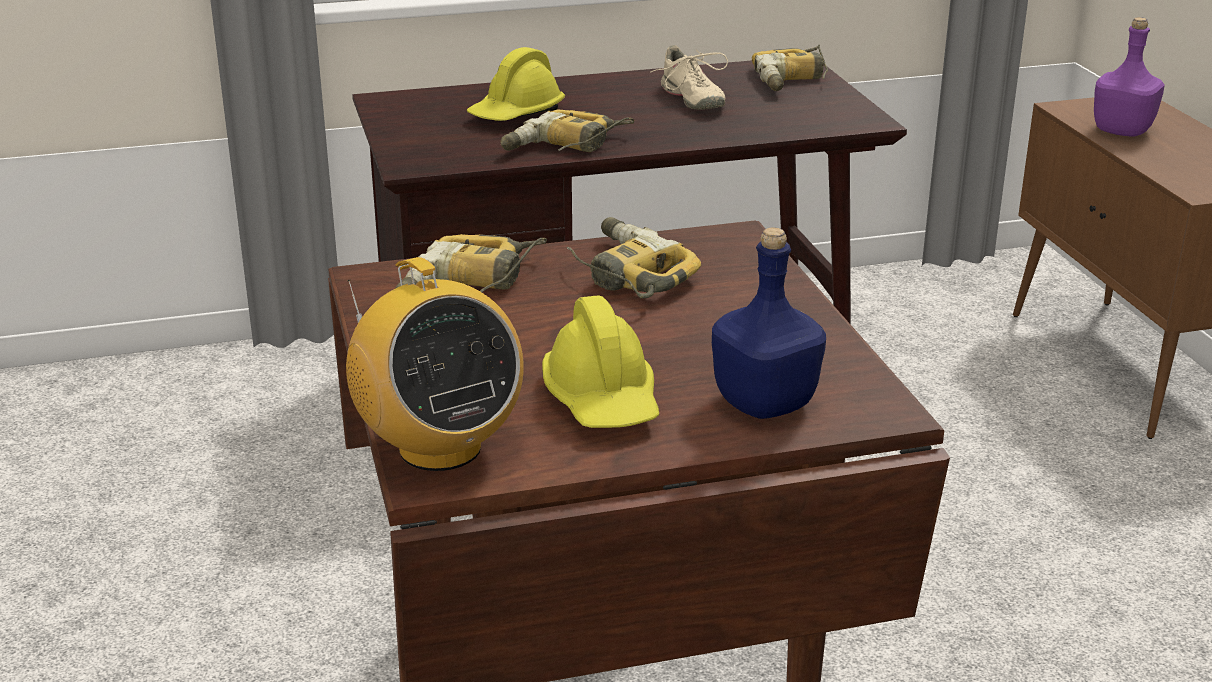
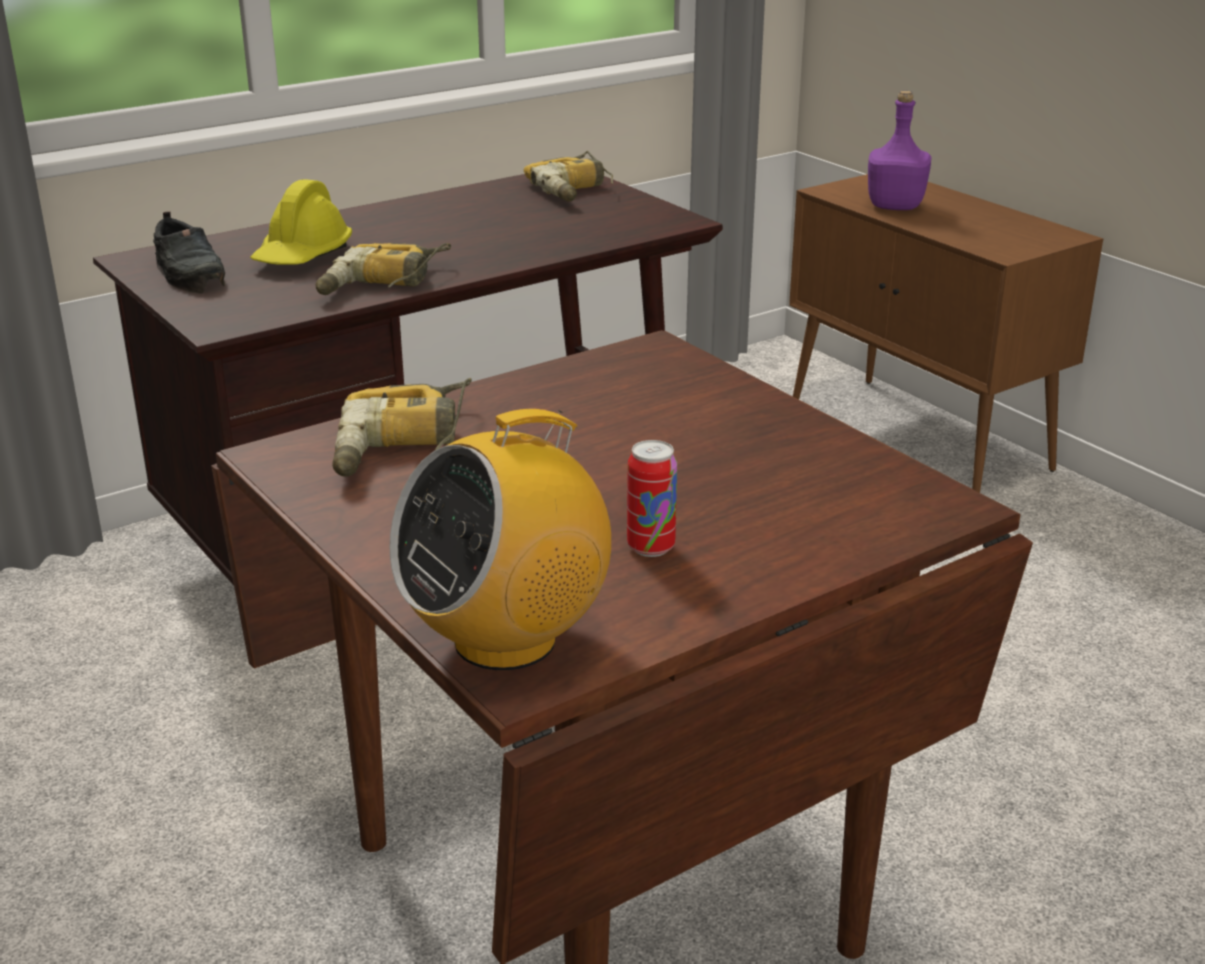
camera: 20 degrees left, 0 degrees up
(418, 116) = (190, 272): none -> black shoe
(439, 448) = (506, 640): radio -> radio turned 105 degrees clockwise
(602, 399) = (651, 547): yellow hard hat -> can
(626, 274) = (570, 406): power drill -> none
(691, 100) = (484, 220): beige shoe -> none
(766, 402) = (826, 518): blue bottle -> none

